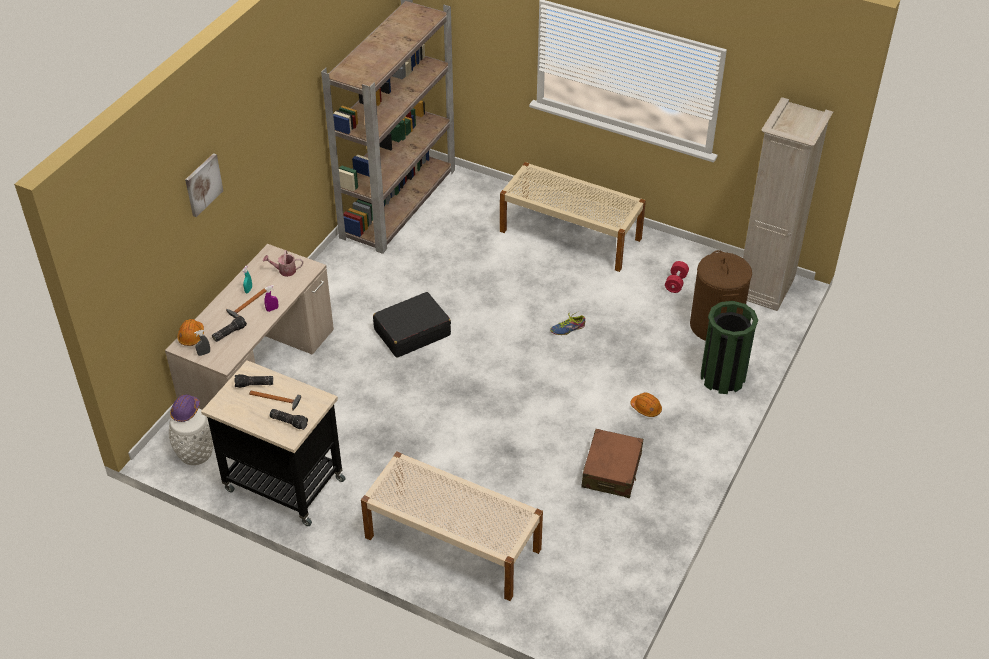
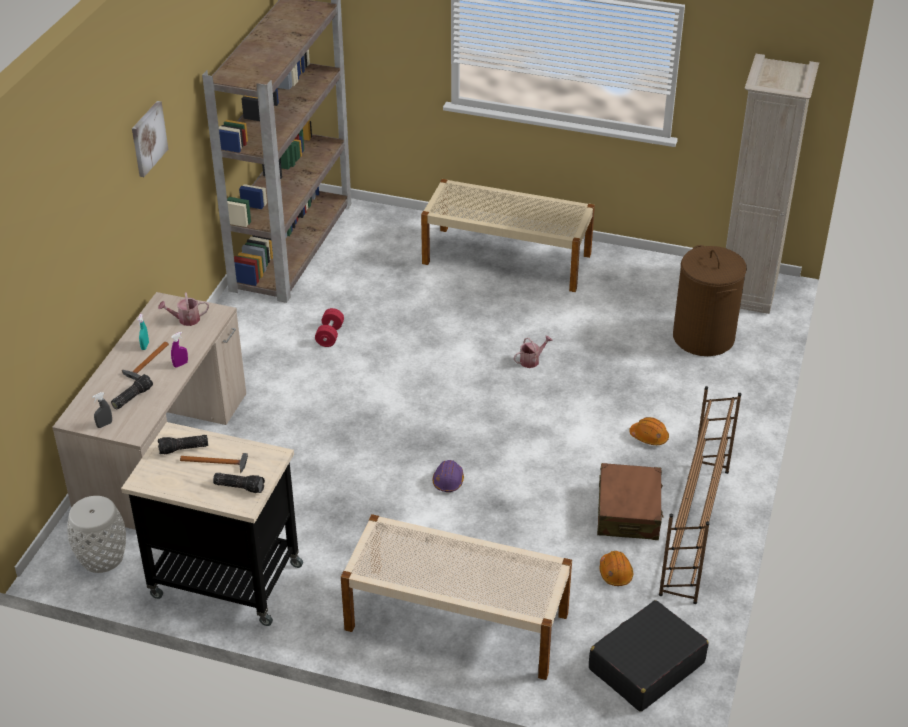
camera: 10 degrees left, 5 degrees down
(185, 411) = (87, 503): purple hard hat -> purple hard hat (448, 481)
(191, 336) = (83, 407): orange hard hat -> orange hard hat (615, 573)
(203, 184) = (83, 209): picture -> picture (148, 138)
(412, 332) = (344, 386): black suitcase -> black suitcase (646, 666)
(568, 329) = (532, 360): shoe -> watering can
(660, 494) = (694, 531): none -> brown shoe rack
(676, 283) = (644, 297): red dumbbell -> red dumbbell (330, 335)
(722, 377) = (728, 392): green trash can -> none

